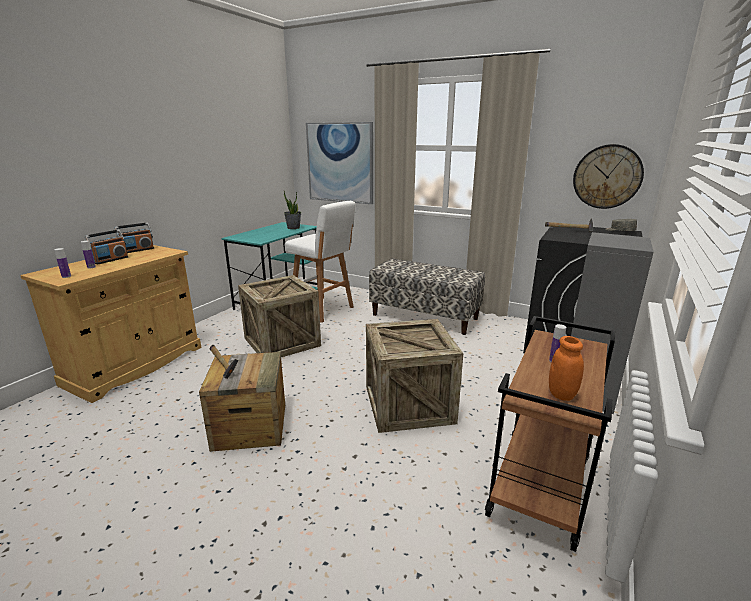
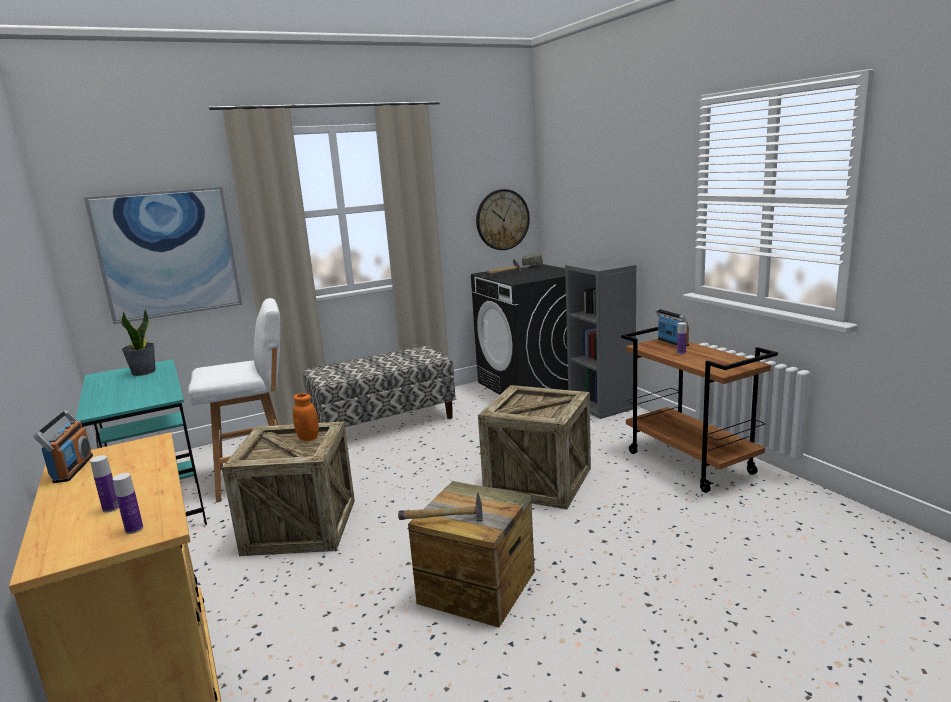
camera: 55 degrees left, 5 degrees down
(111, 260) = (94, 492): radio -> radio (672, 342)
(561, 394) = (726, 362): orange jar -> orange jar (308, 438)

